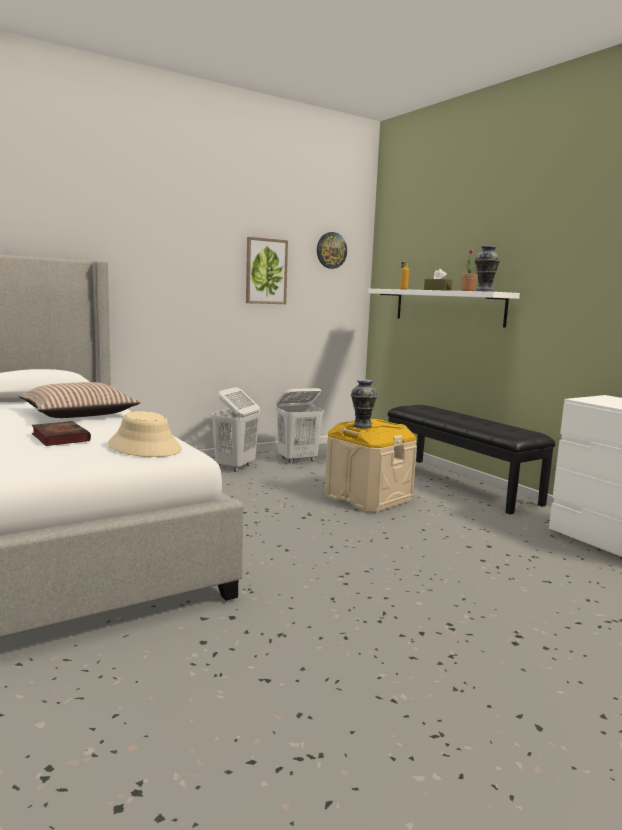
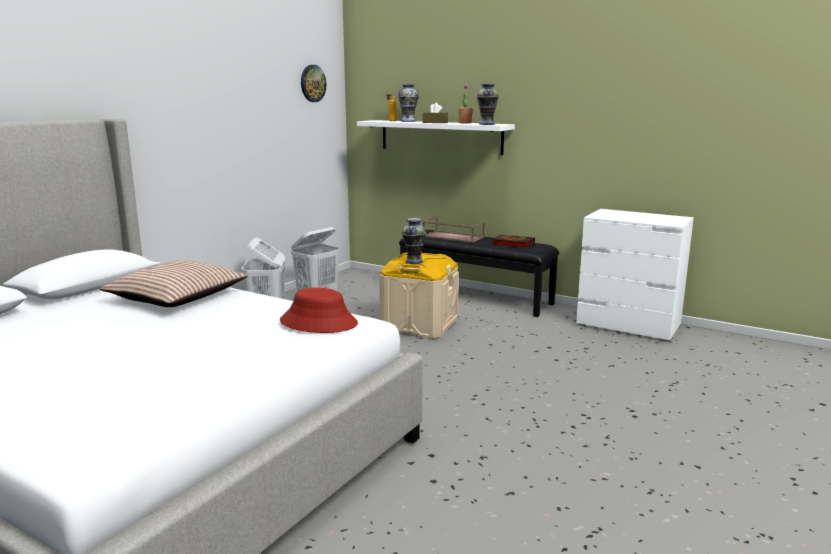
camera: 25 degrees left, 5 degrees up
(59, 437) = (218, 328): book -> book (512, 244)
(145, 447) = (319, 322): beige hat -> red hat
(266, 271) = (260, 111): picture -> none
(416, 289) = (408, 121): none -> vase
(441, 413) = (452, 237): none -> brown tray

